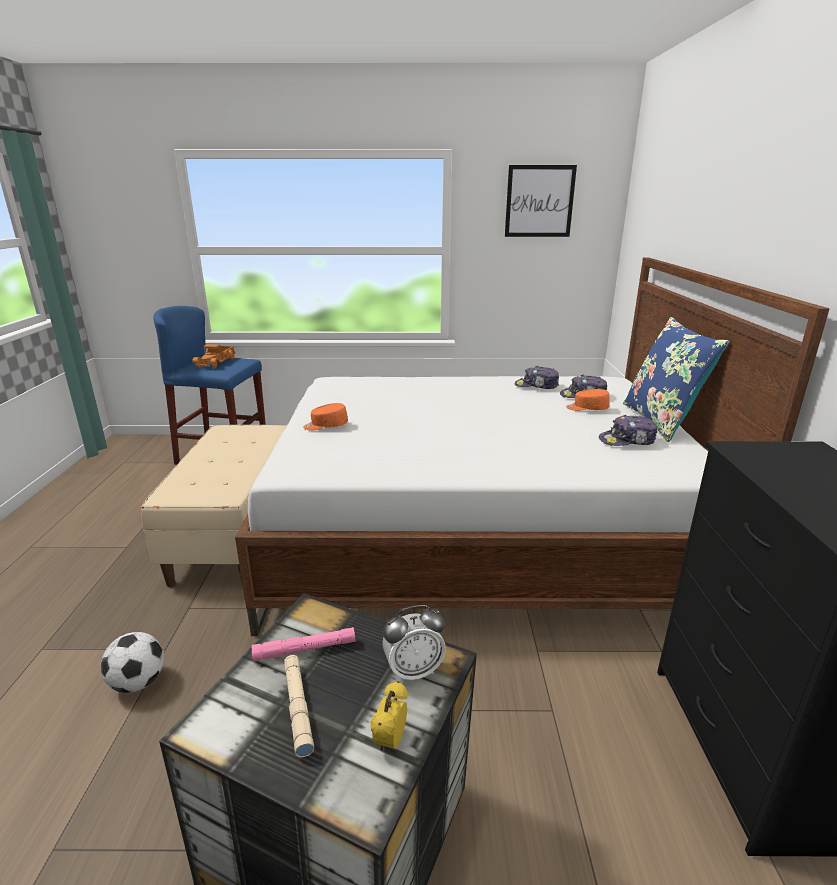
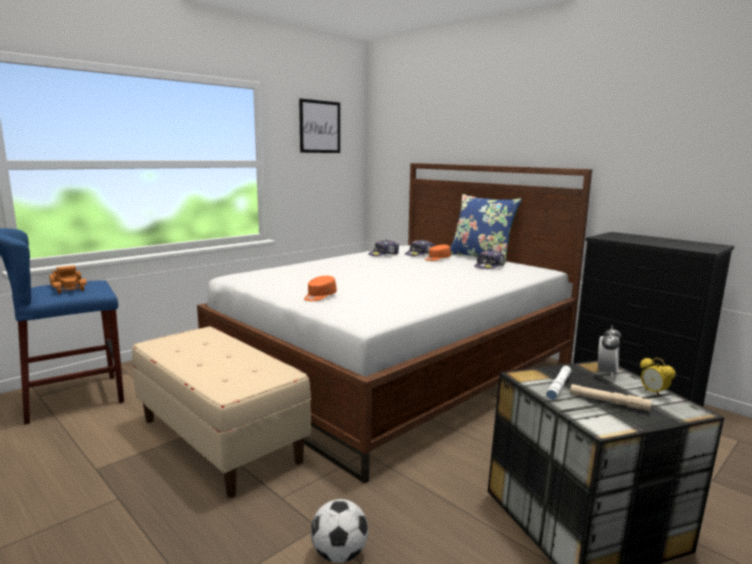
camera: 45 degrees left, 10 degrees down
(305, 649) = (559, 386): pink flashlight -> white flashlight

